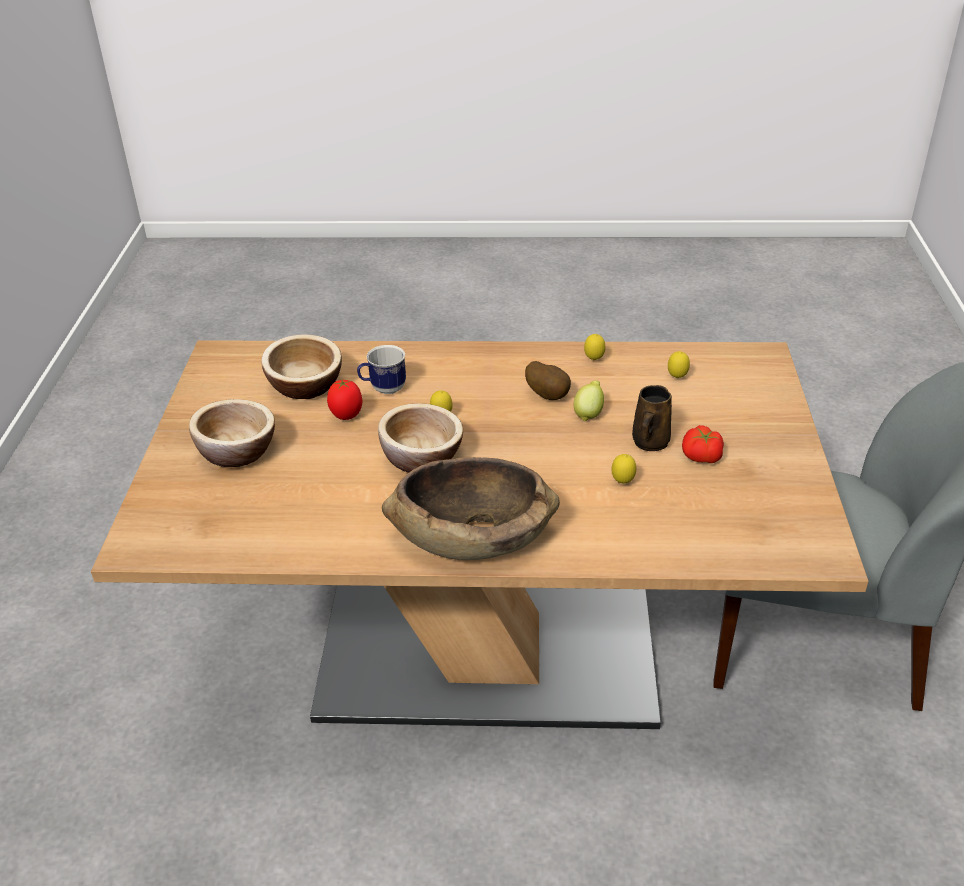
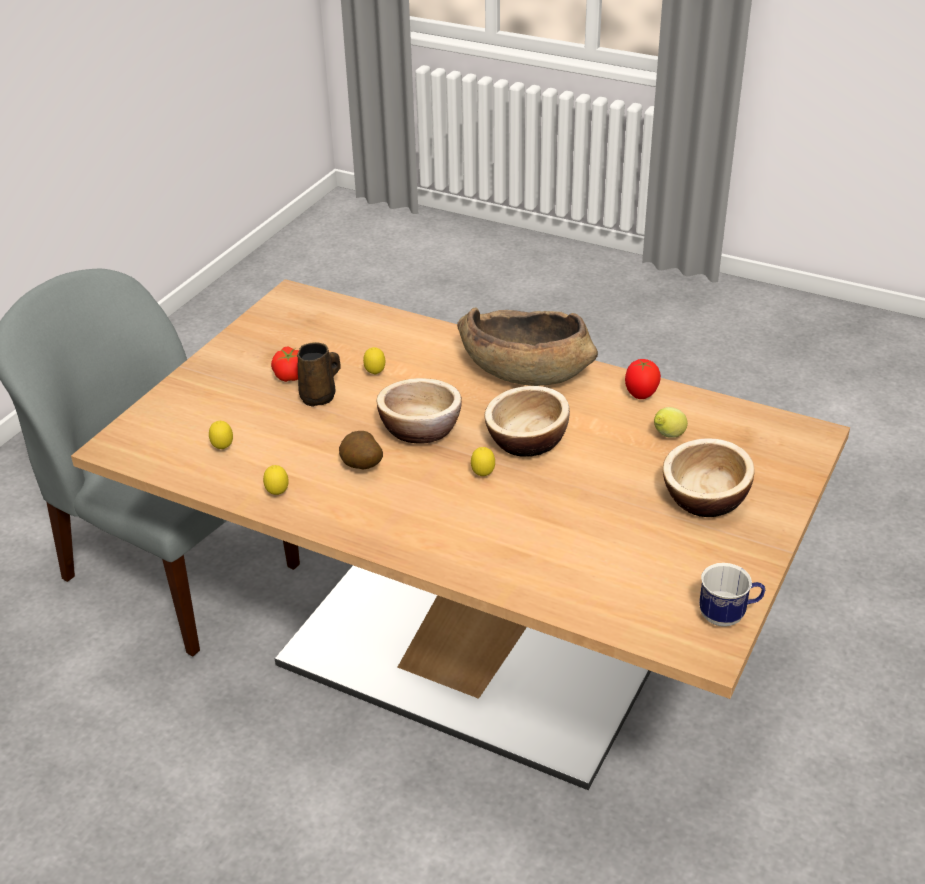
camera: 155 degrees left, 0 degrees up
(305, 386) = (609, 559): bowl -> bowl (420, 429)
(347, 416) = (578, 506): tomato -> tomato (640, 395)
(383, 389) = (523, 527): mug -> mug (728, 616)
(589, 414) = (343, 437): lemon -> lemon (667, 436)

